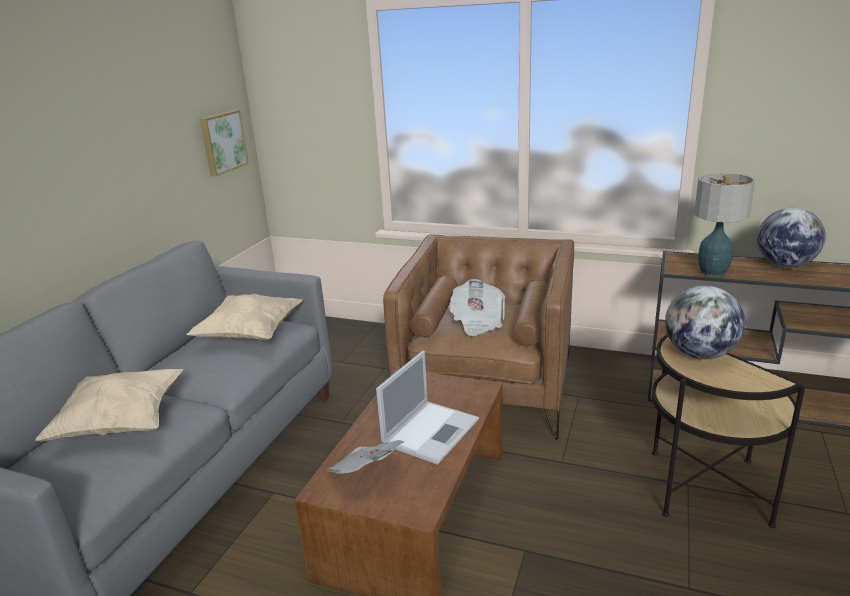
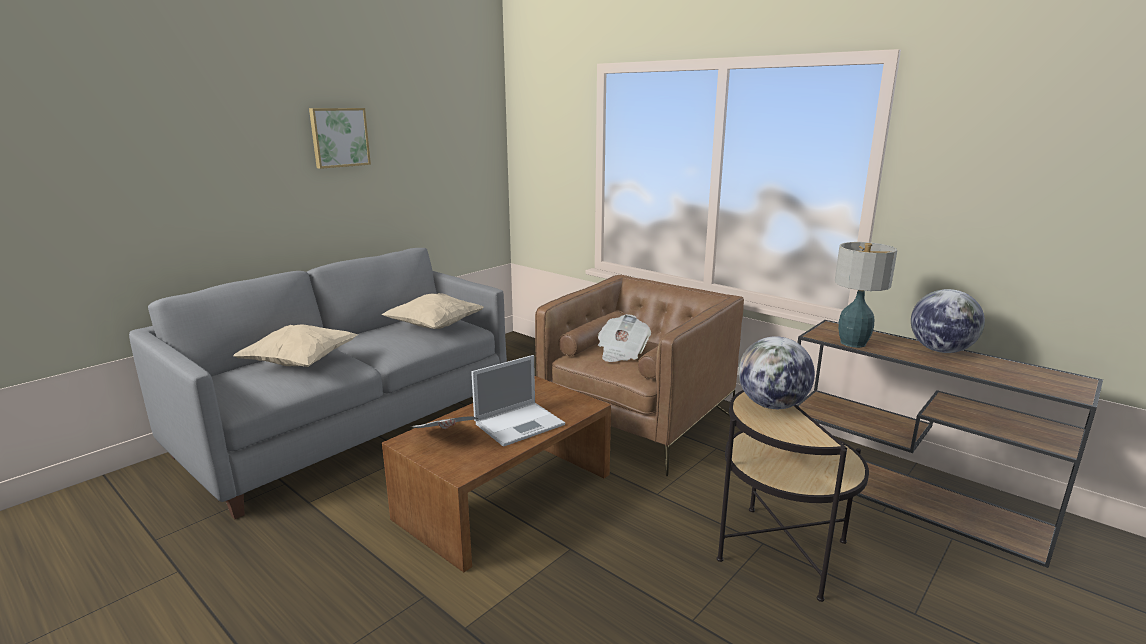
camera: 20 degrees right, 5 degrees down
(222, 142) = (474, 175): picture -> picture (339, 137)

